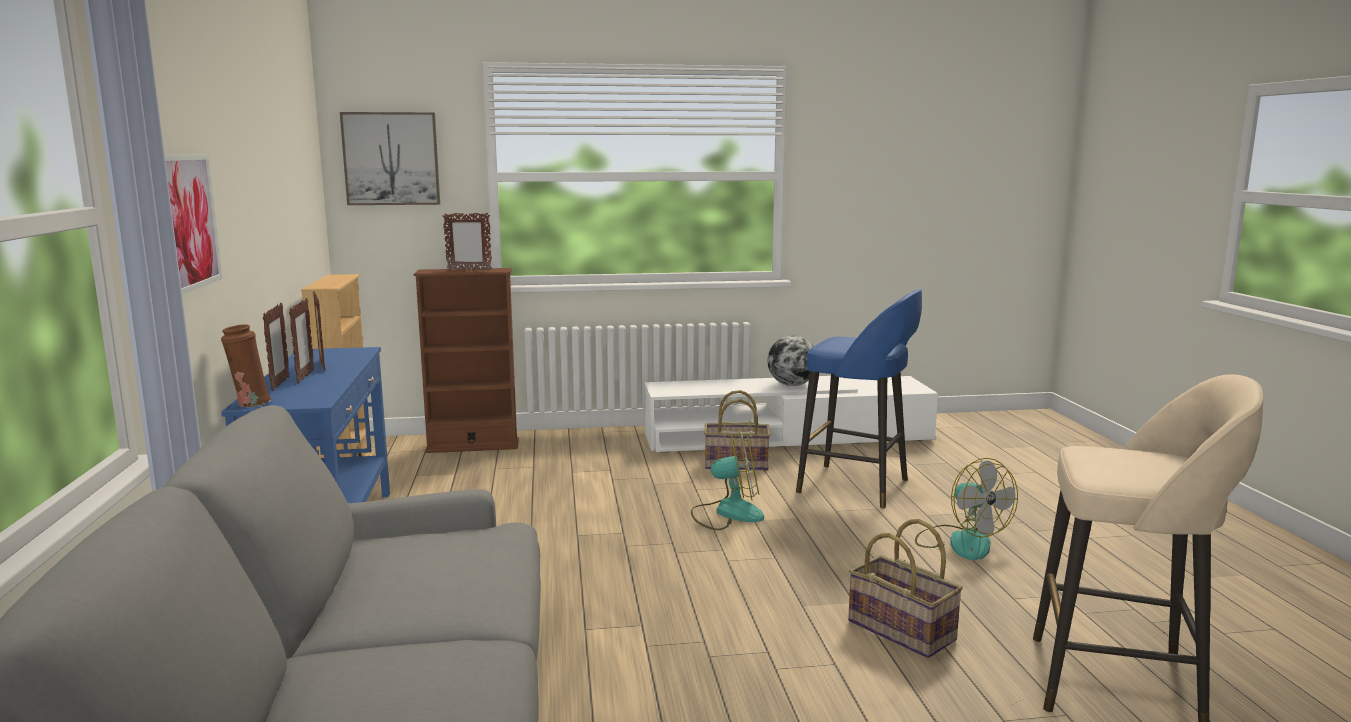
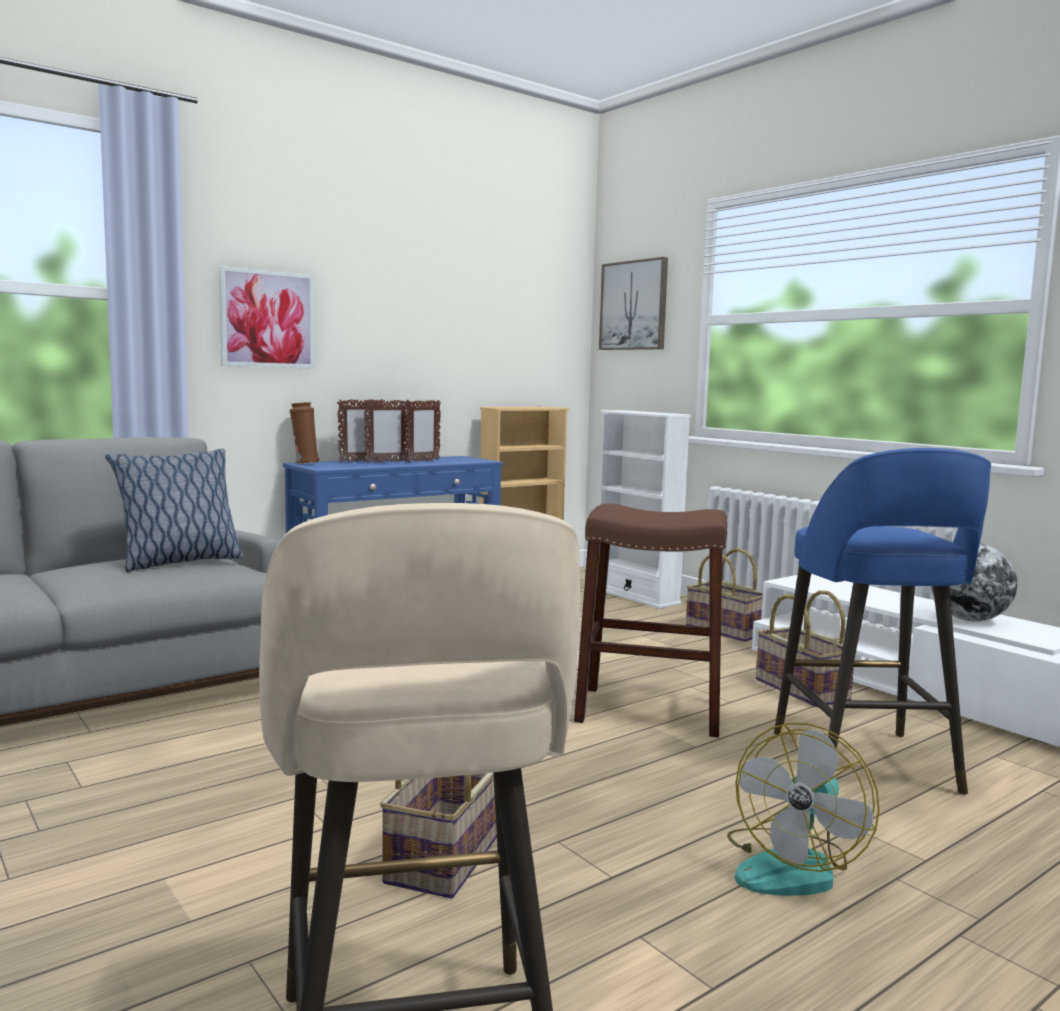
camera: 60 degrees right, 5 degrees down
(441, 552) = (179, 562): none -> pillow
(469, 270) = (646, 412): picture frame -> none
(473, 446) = (636, 596): brown bookcase -> white bookcase
(599, 446) = (726, 630): none -> basket
(727, 513) = (649, 711): fan -> brown stool

